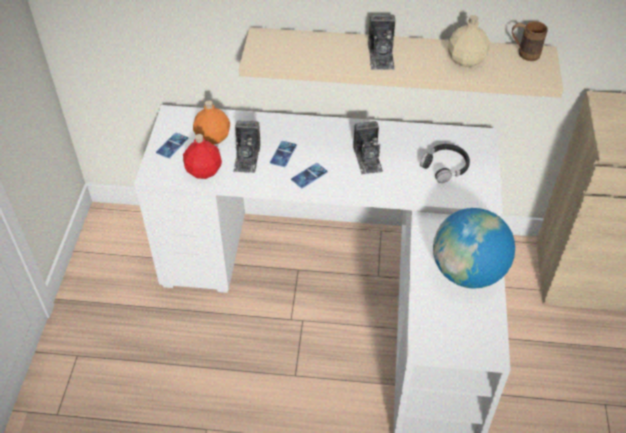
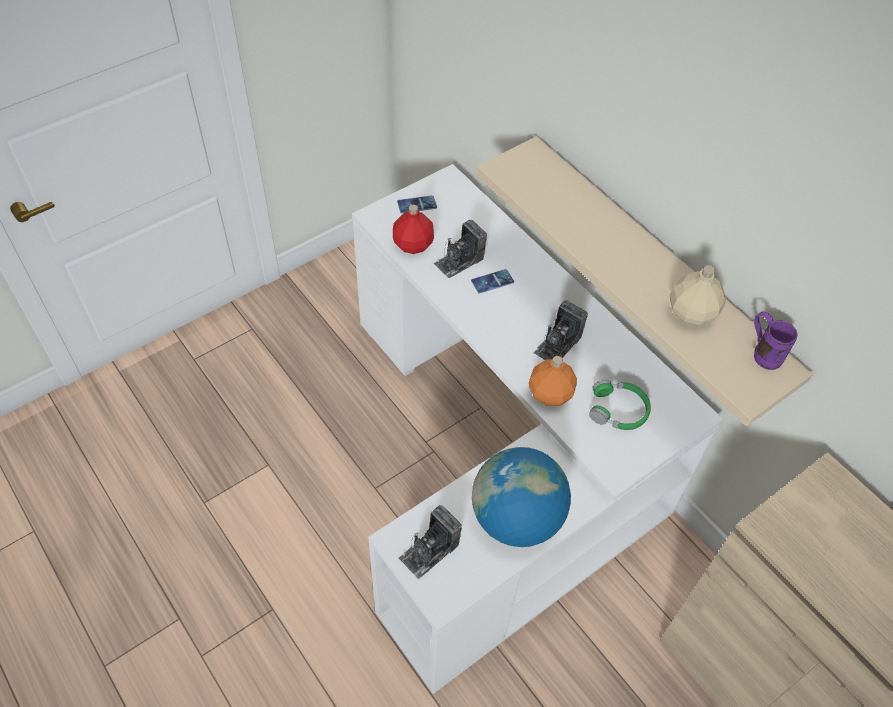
camera: 45 degrees right, 5 degrees up
(213, 137) = (456, 222): orange bottle -> orange bottle (551, 394)
(309, 176) = (488, 317): phone -> none
(381, 56) = (614, 247): camera -> camera (429, 551)
(445, 167) = (618, 410): black headphones -> green headphones
(523, 54) = (762, 353): brown mug -> purple mug

